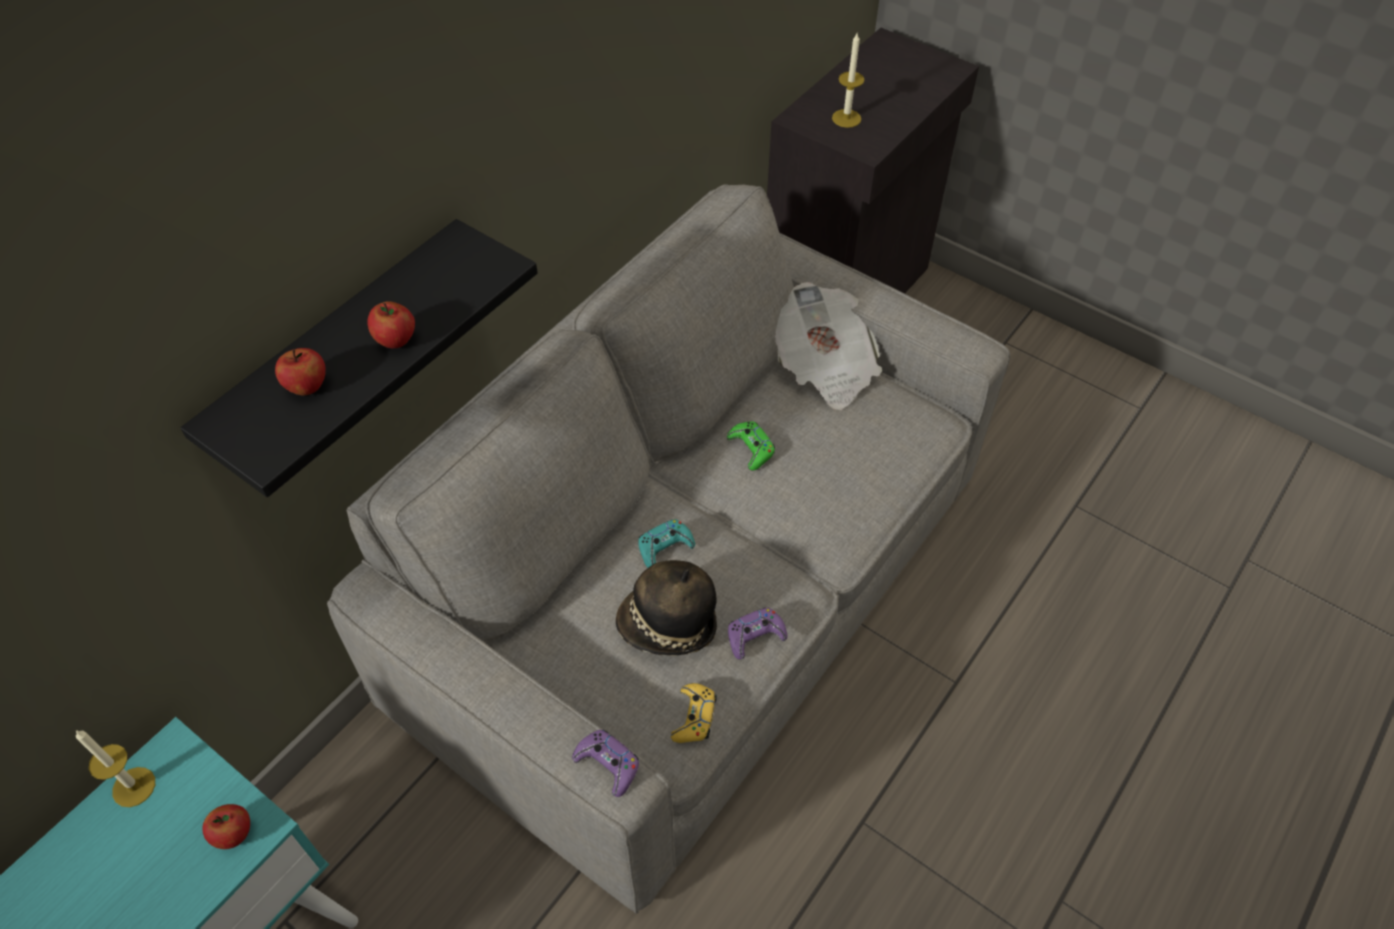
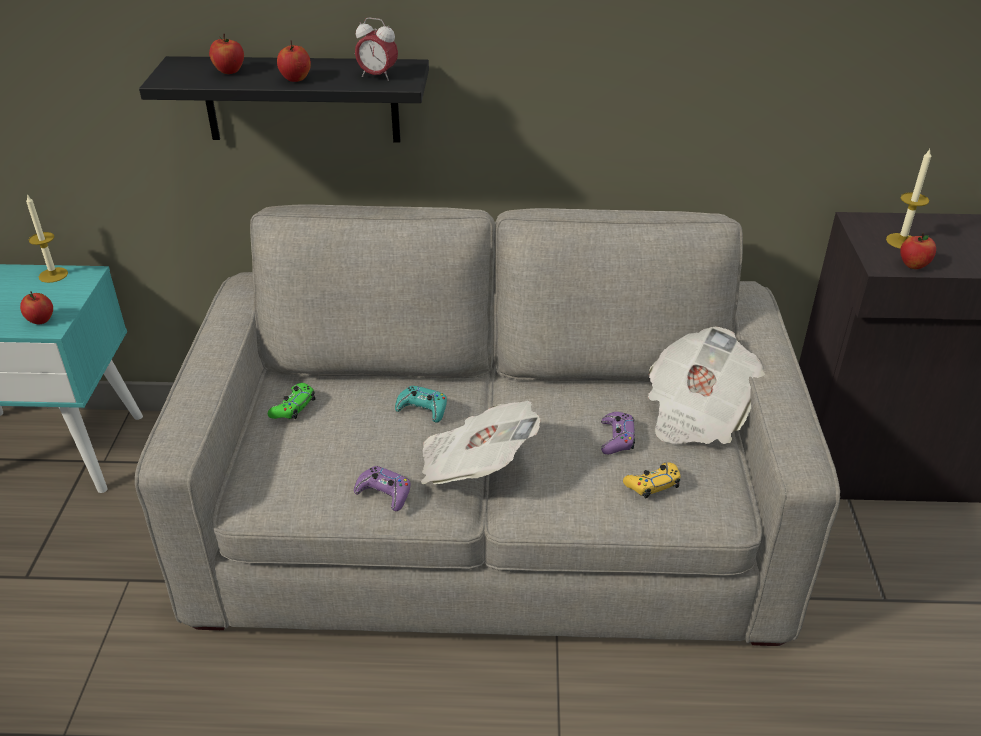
camera: 55 degrees right, 15 degrees down
(462, 275) = (377, 76): none -> alarm clock
(608, 764) = (181, 439): purple game controller -> purple game controller (617, 438)
(668, 625) = (353, 442): hat -> none
(694, 717) = (284, 494): yellow game controller -> yellow game controller (652, 484)
(751, 449) = (563, 410): green game controller -> green game controller (293, 407)
(773, 551) = (475, 466): none -> newspaper
(882, 136) = (913, 265): none -> apple

